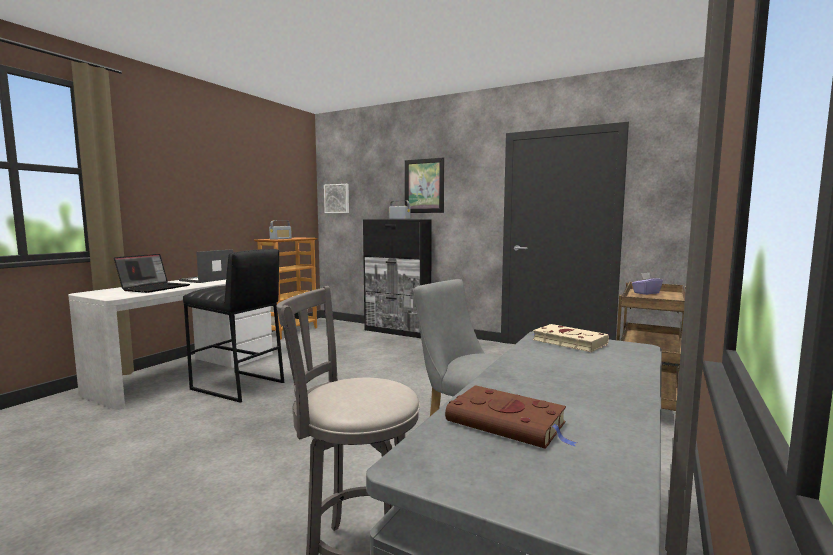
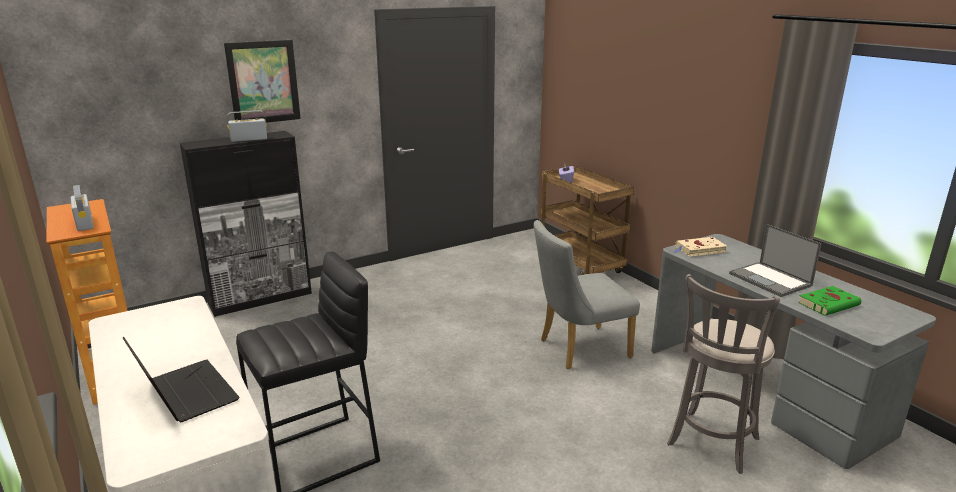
camera: 60 degrees left, 15 degrees up
(207, 279) = (148, 345): laptop -> laptop (771, 280)
(337, 198) = (77, 114): picture -> none
(509, 423) = (829, 304): brown book -> green book

